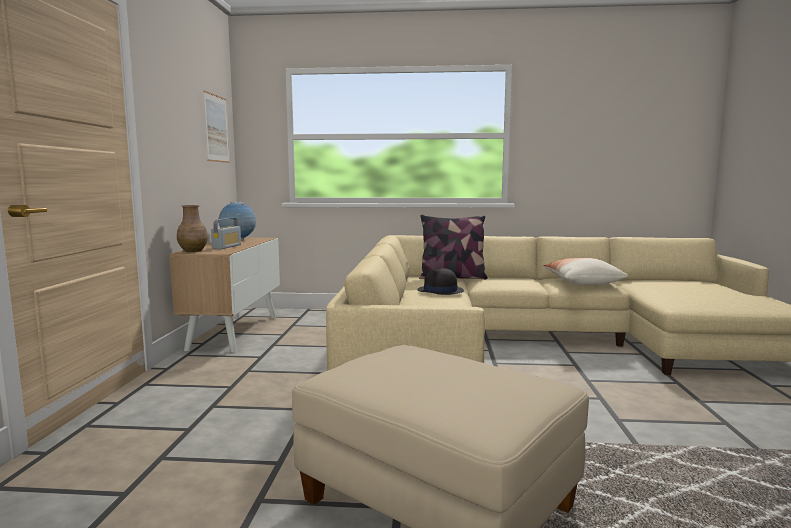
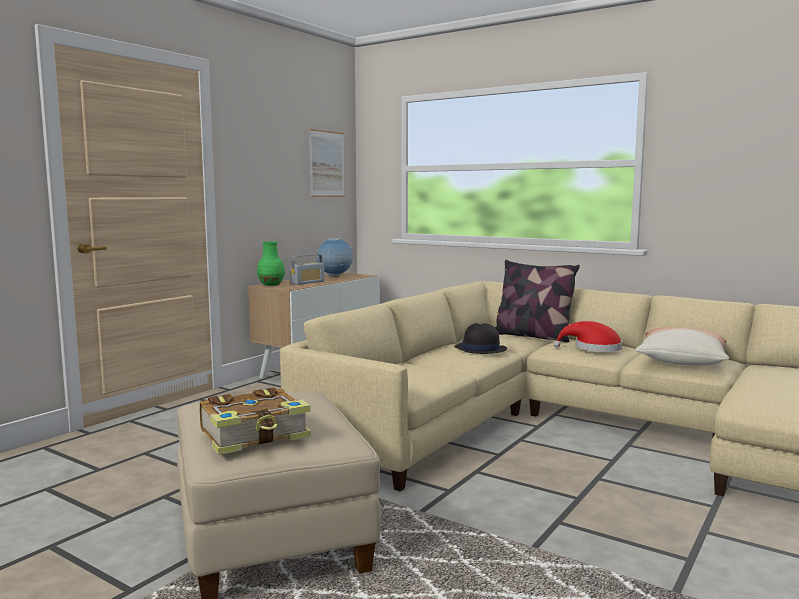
camera: 30 degrees right, 0 degrees up
(193, 251) = (271, 284): brown vase -> green vase
(479, 395) = (256, 435): none -> book
(514, 281) = (593, 348): none -> red hat

